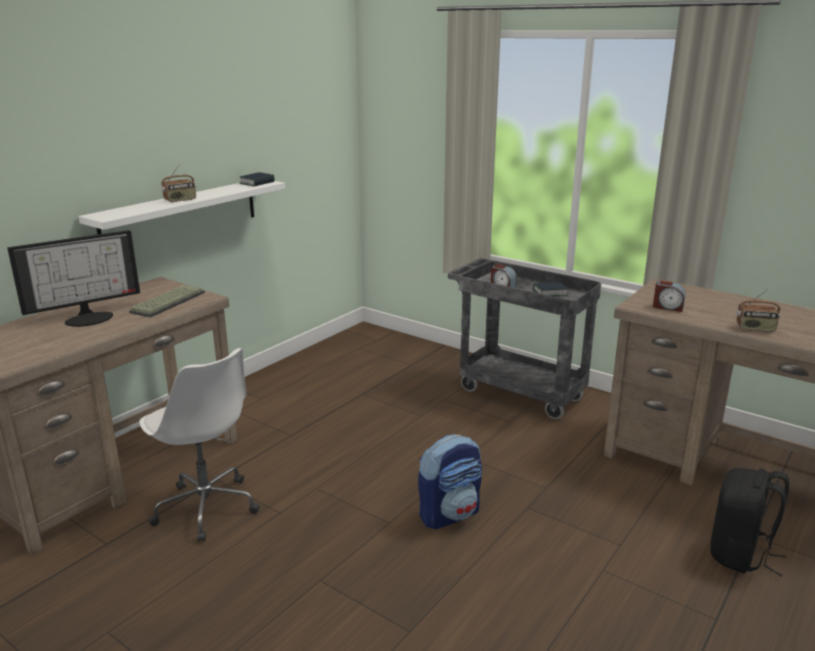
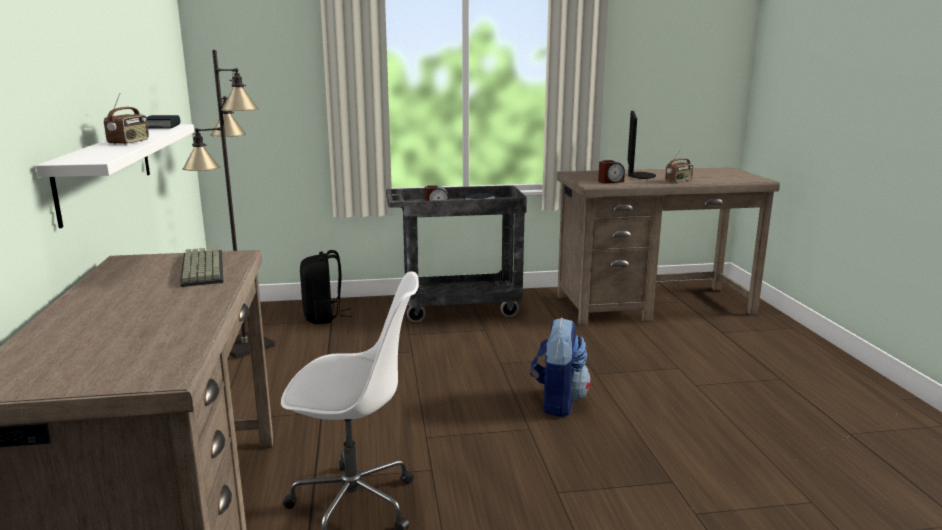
camera: 45 degrees left, 5 degrees down
(89, 317) = (136, 304): monitor -> monitor (638, 175)
(328, 363) = (244, 346): none -> black floor lamp
(740, 555) = (733, 344): black backpack -> black backpack (324, 317)

